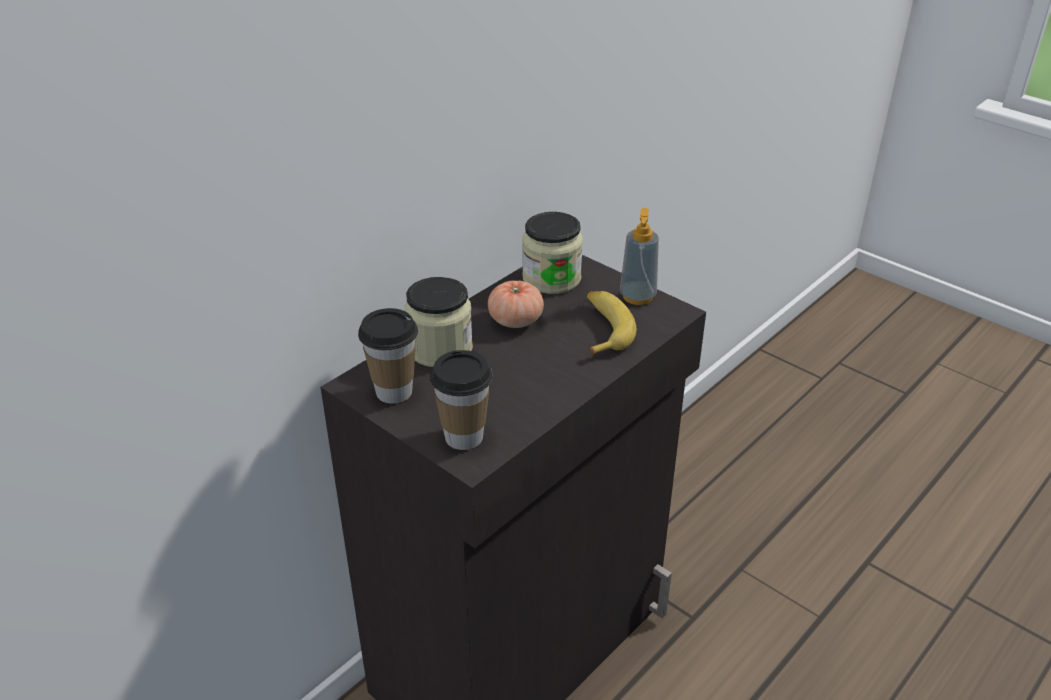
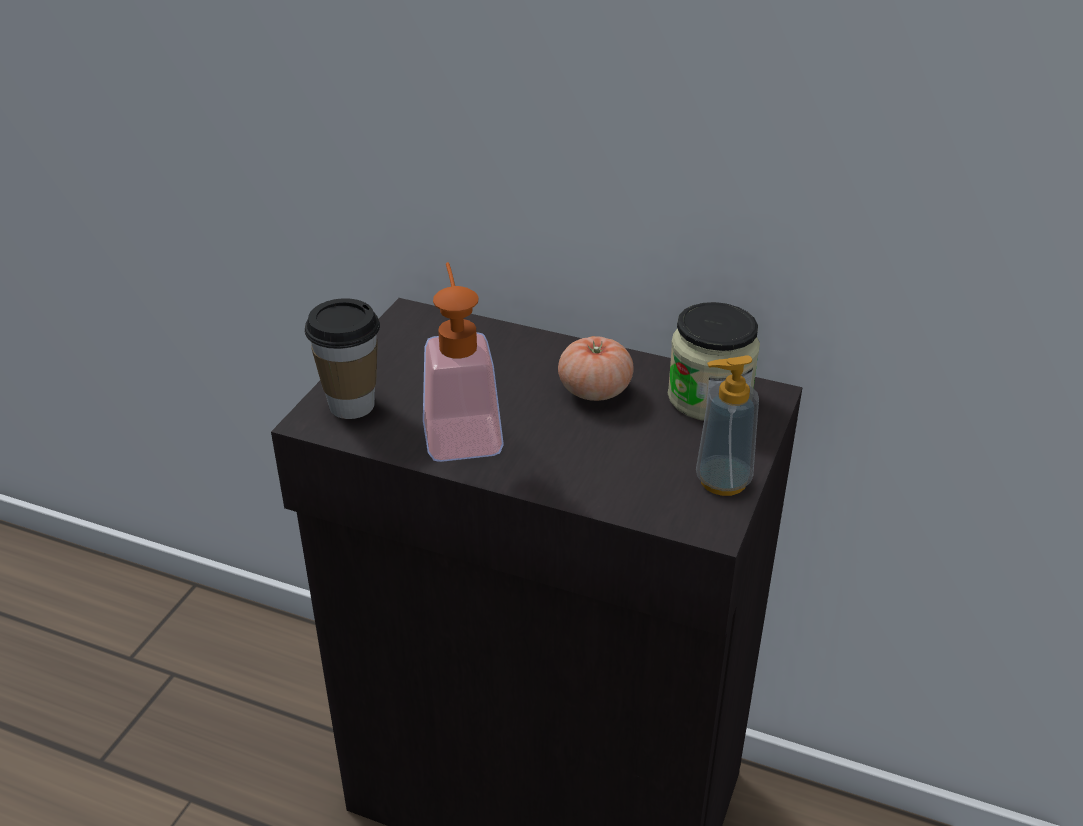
camera: 70 degrees right, 0 degrees up
(394, 392) = (409, 341): cup -> none
(440, 349) = (503, 351): jar -> none
(526, 388) = (461, 429): none -> soap dispenser
(603, 329) = (622, 465): banana -> none

